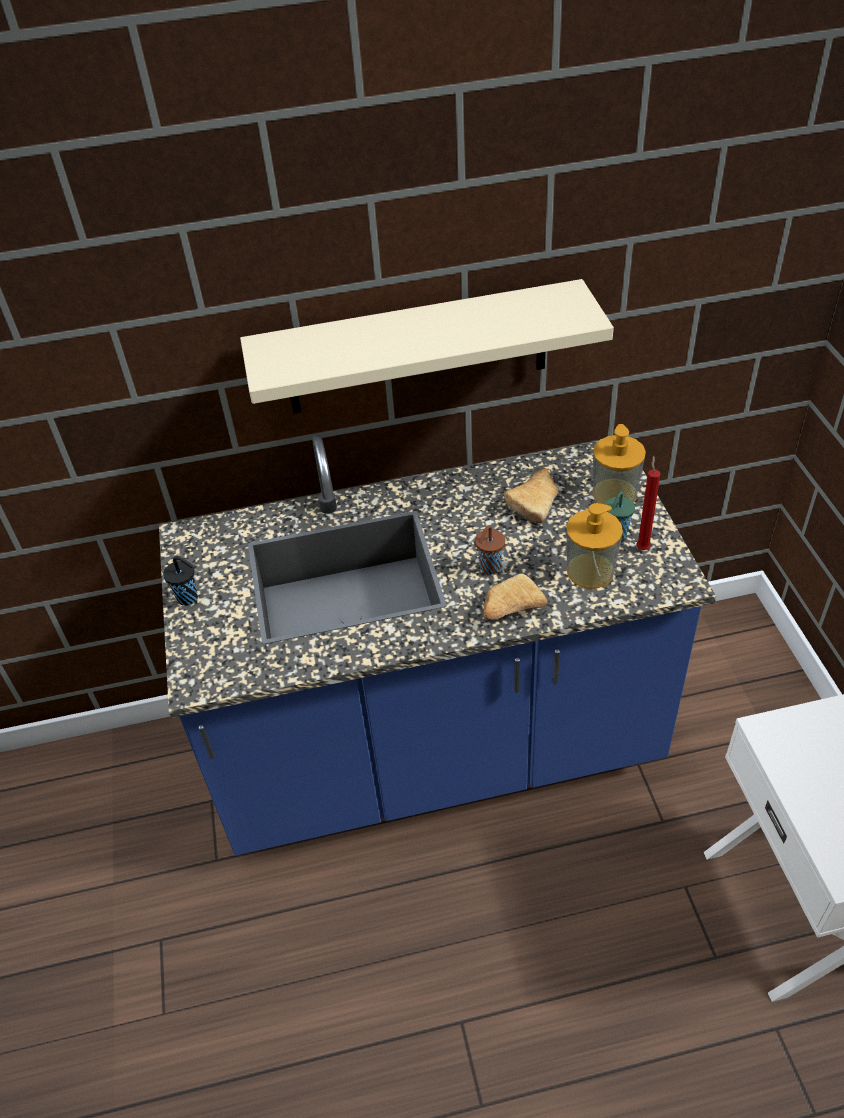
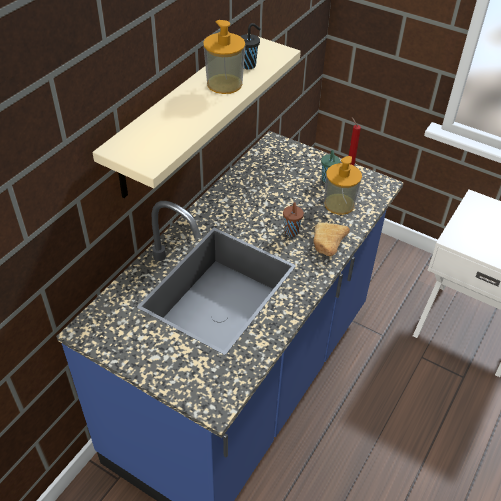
camera: 50 degrees left, 0 degrees up
(189, 598) = (142, 363): black cup -> black cup (249, 65)
(536, 501) = (270, 185): bread -> none
(614, 494) = (302, 161): soap dispenser -> soap dispenser (224, 84)

